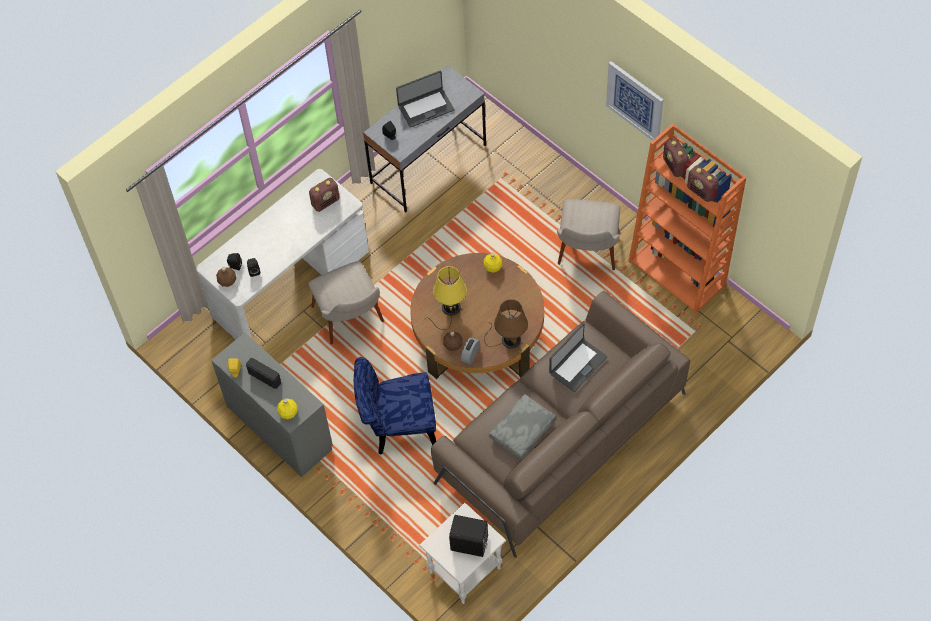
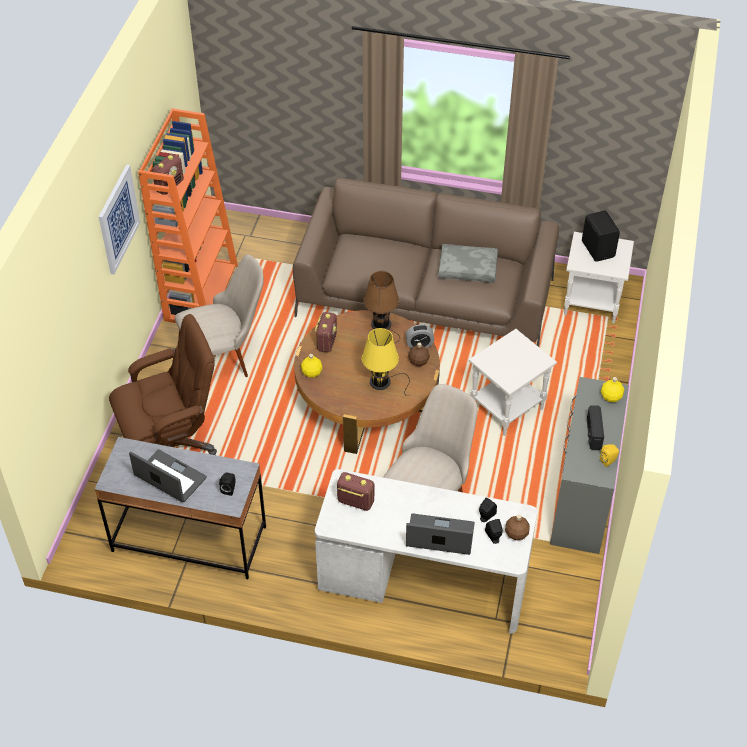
camera: 125 degrees left, 10 degrees down
(397, 427) = (507, 409): blue chair -> white side table
(520, 187) = (172, 446): none -> brown office chair
(577, 365) = (377, 261): laptop -> laptop (440, 536)
(701, 192) = (188, 159): radio -> radio (327, 342)

